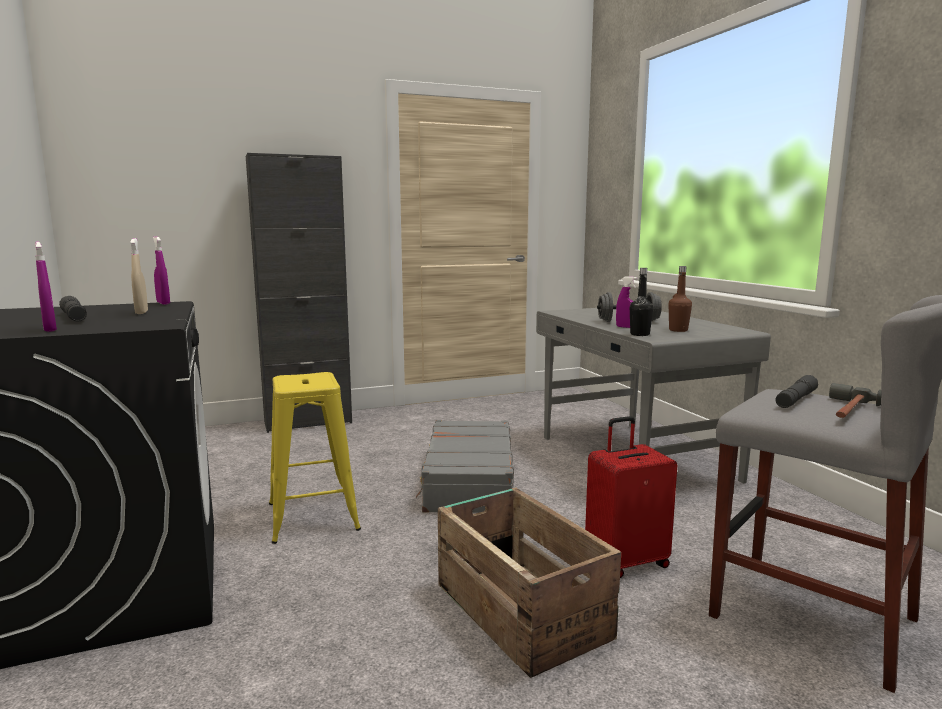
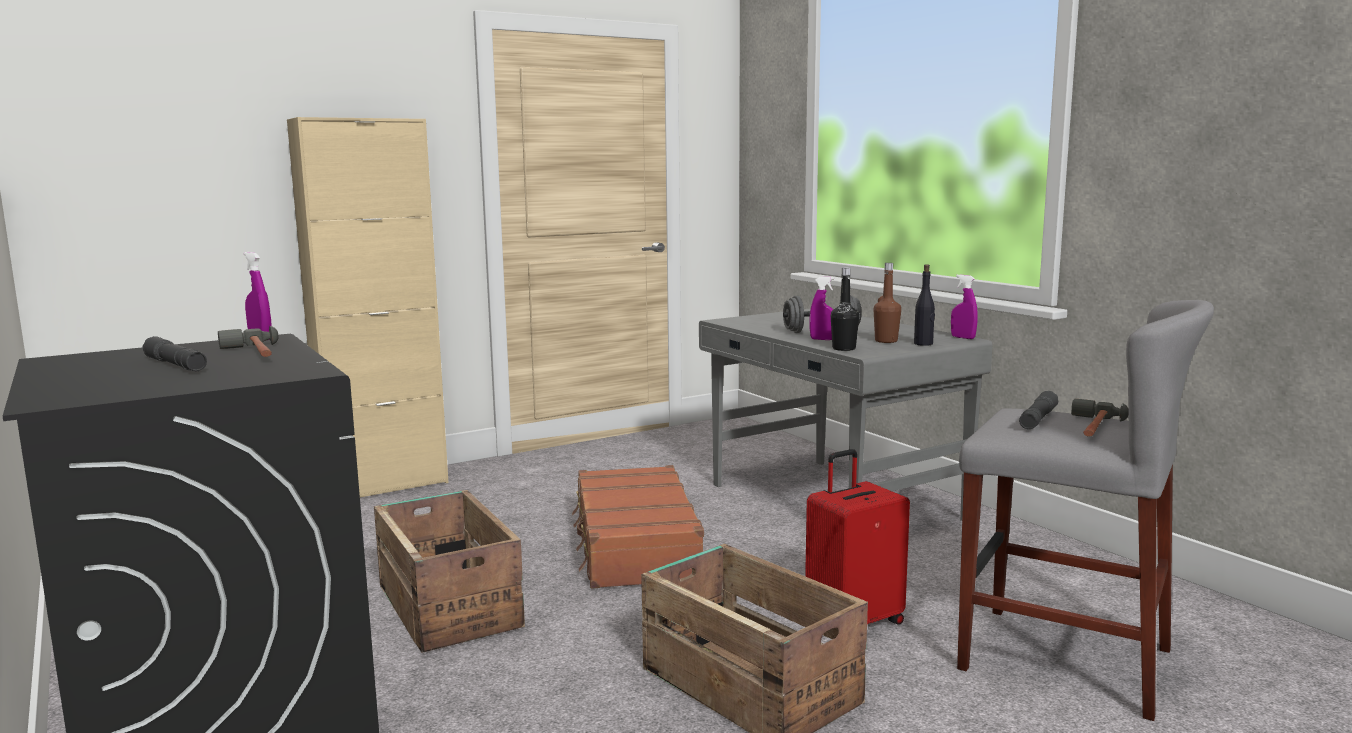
camera: 10 degrees left, 0 degrees up
(50, 329) = (177, 384): purple spray bottle -> purple spray bottle (963, 337)
(141, 312) = (255, 354): beige spray bottle -> hammer
(308, 422) = (385, 486): black cabinet -> beige cabinet
(313, 516) = (449, 605): yellow stool -> crate
(468, 481) = (634, 546): grey suitcase -> brown suitcase
(709, 333) = (923, 344): none -> black bottle

